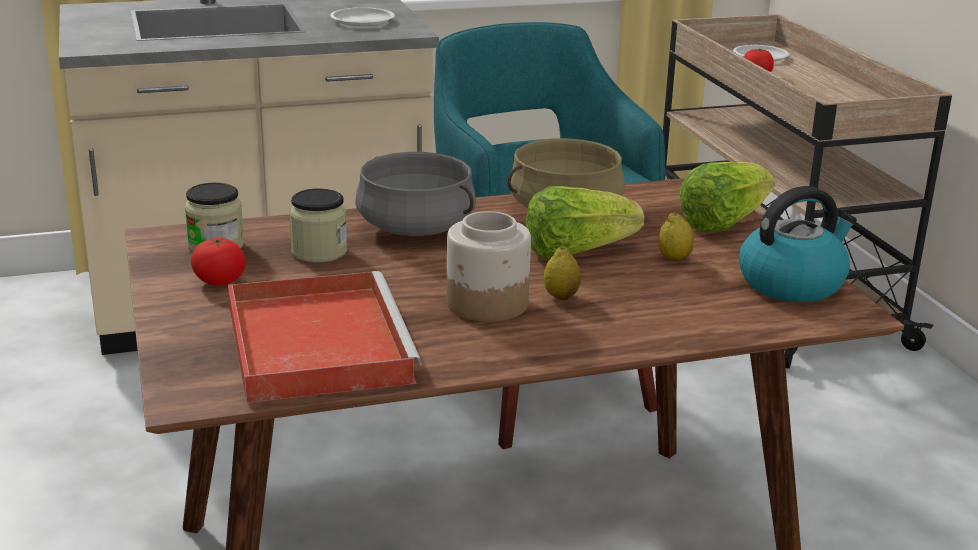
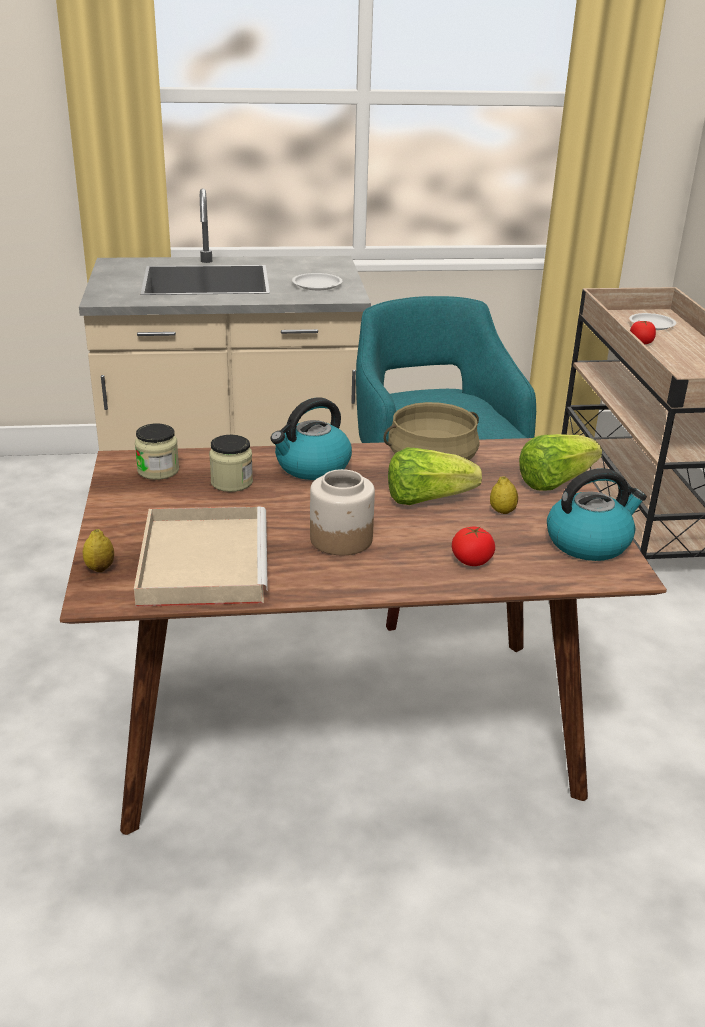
camera: 10 degrees right, 5 degrees up
(219, 281) = (150, 501): tomato -> tomato (471, 561)
(315, 341) = (202, 560): red tray -> beige tray
(417, 227) = (312, 467): grey cooking pot -> kettle
(561, 296) = (400, 538): lemon -> lemon (100, 568)

